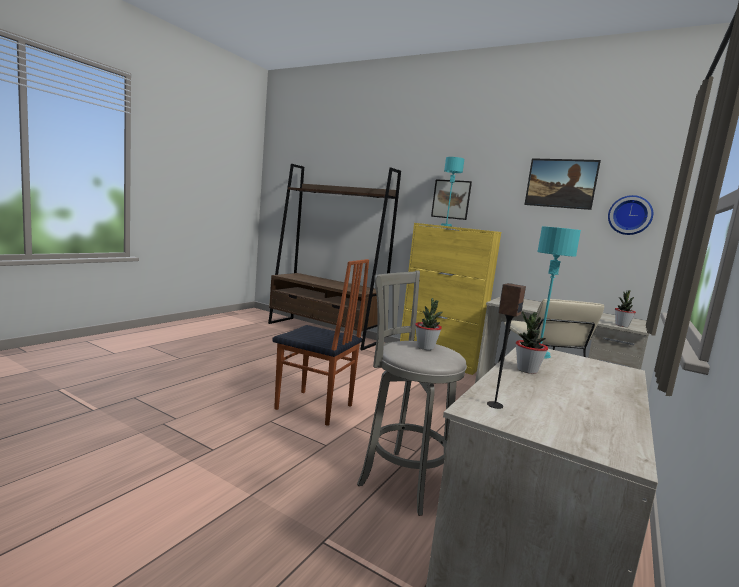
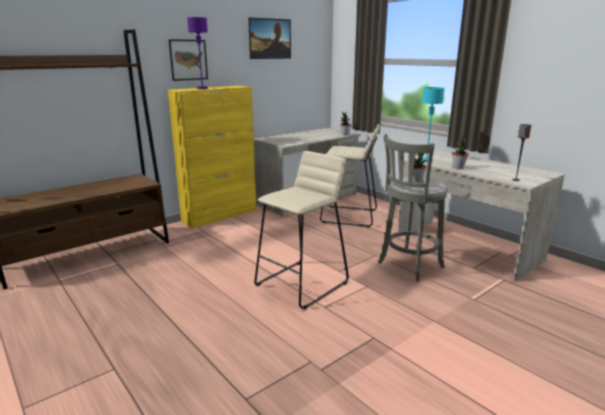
camera: 70 degrees left, 10 degrees up
(314, 408) = (302, 284): chair -> beige stool
(446, 225) = (202, 88): turquoise table lamp -> purple table lamp
(630, 215) = (309, 60): wall clock -> none

